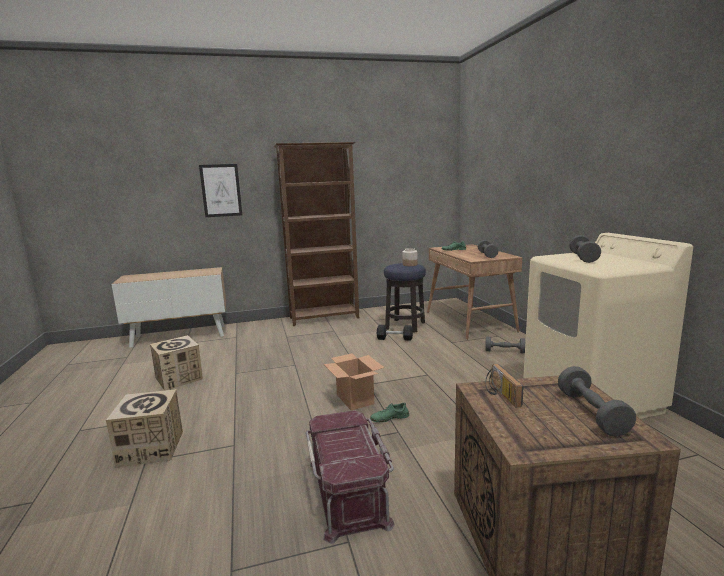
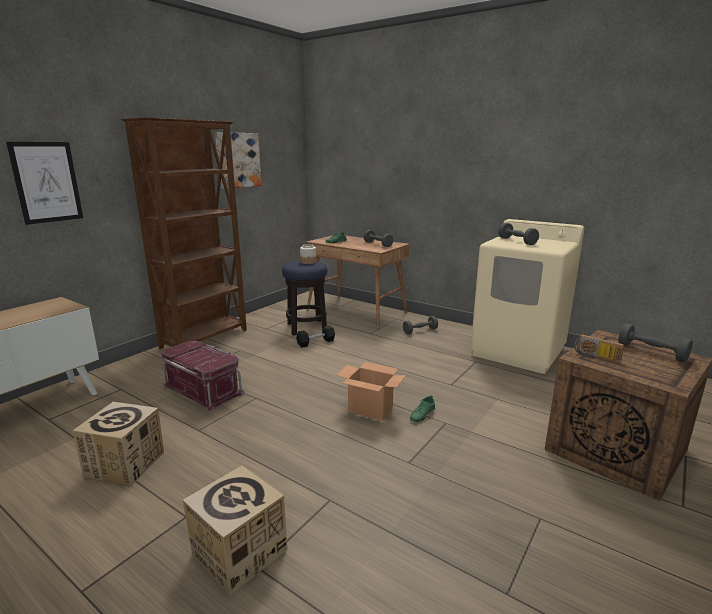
camera: 40 degrees left, 5 degrees up
(349, 491) = (485, 484): red storage box -> red storage box (204, 389)
(377, 174) = (238, 160): none -> picture

